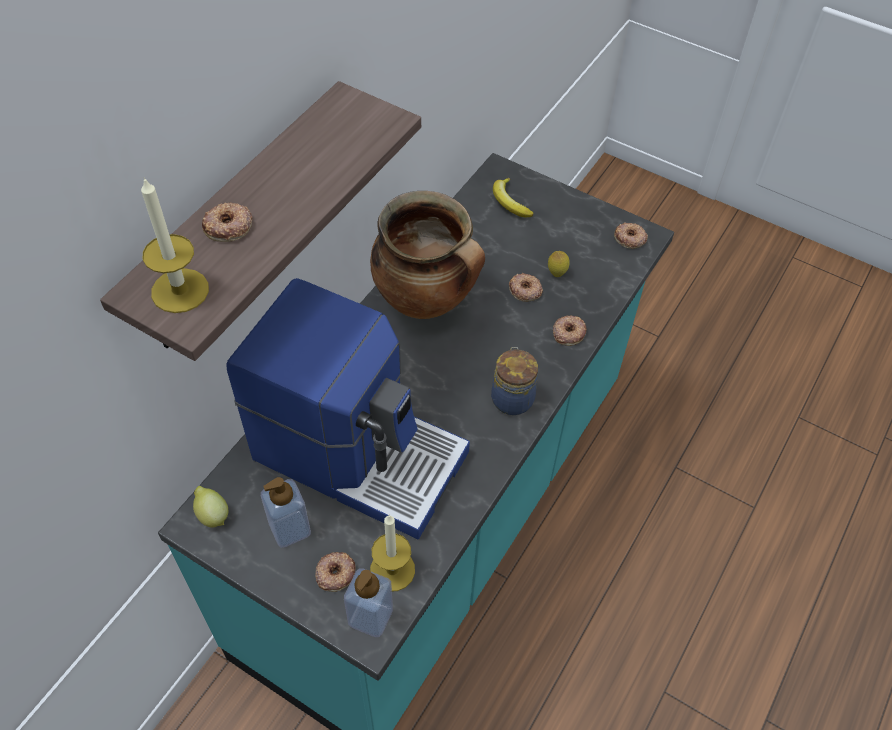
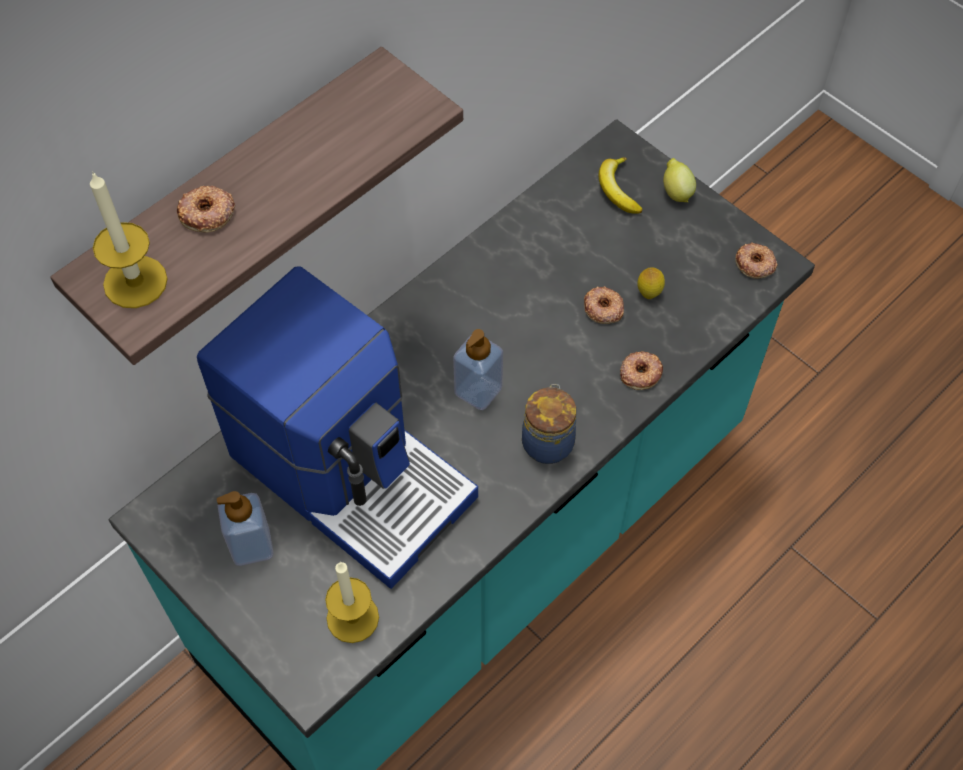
camera: 15 degrees right, 5 degrees up
(212, 515) = (171, 511): lemon -> lemon (676, 192)
(335, 573) = (288, 607): donut -> none
(370, 616) = (314, 665): soap dispenser -> soap dispenser (478, 390)
(427, 301) = (481, 300): cooking pot -> none

